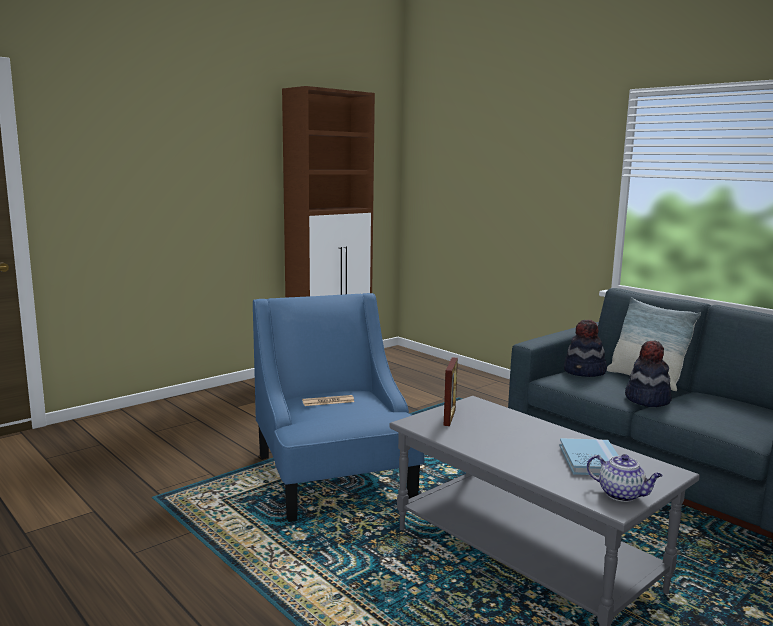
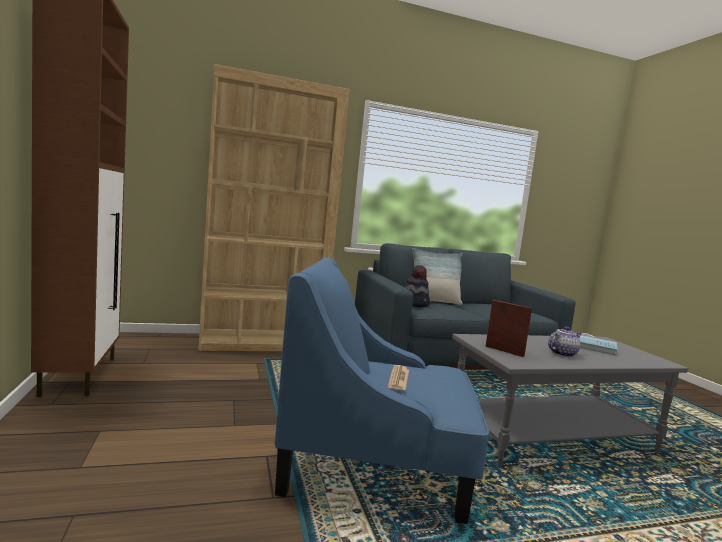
camera: 65 degrees left, 5 degrees down
(494, 387) = (262, 343): none -> brown bookcase
(622, 495) = (645, 356): teapot -> teapot (562, 353)
(647, 399) = (476, 311): hat -> none

